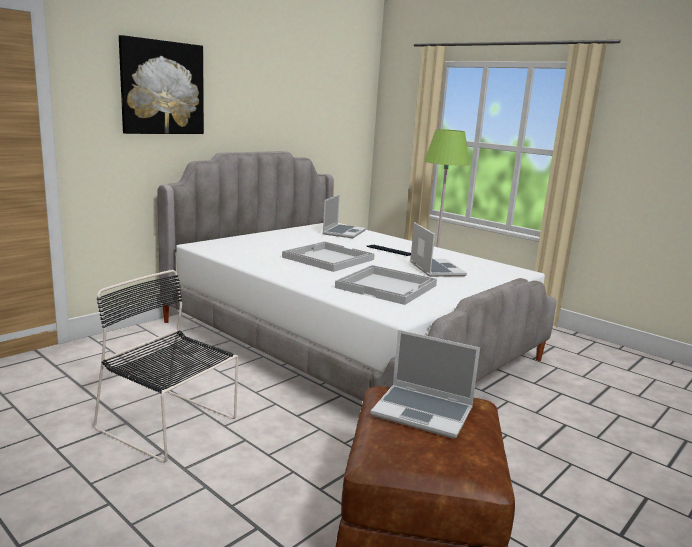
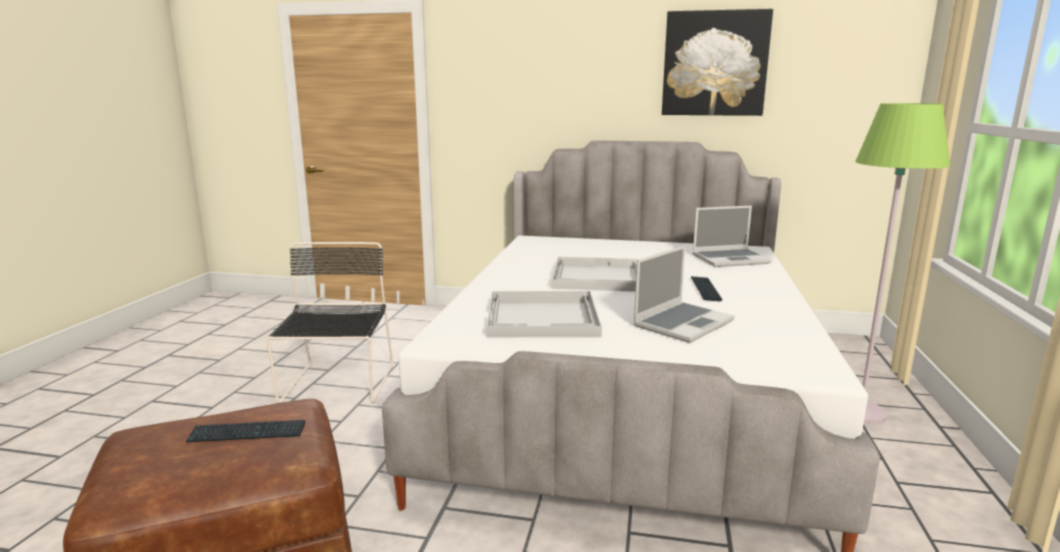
camera: 60 degrees right, 0 degrees up
(162, 88) = (533, 70): picture -> picture (714, 64)
(424, 412) = (247, 433): laptop -> keyboard

